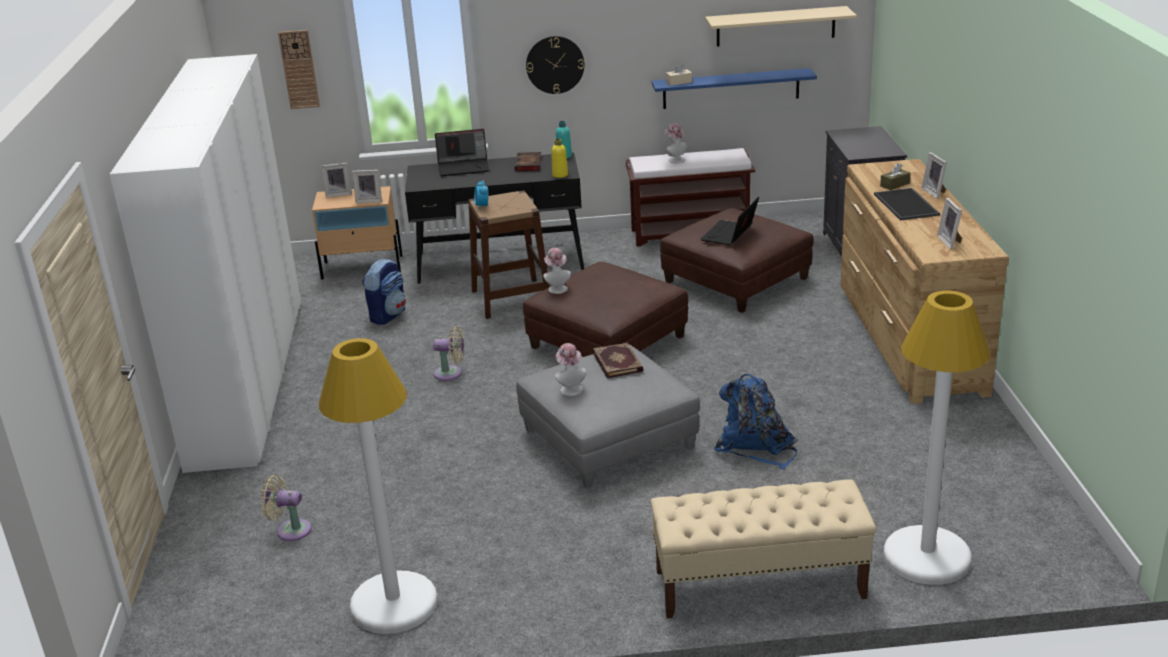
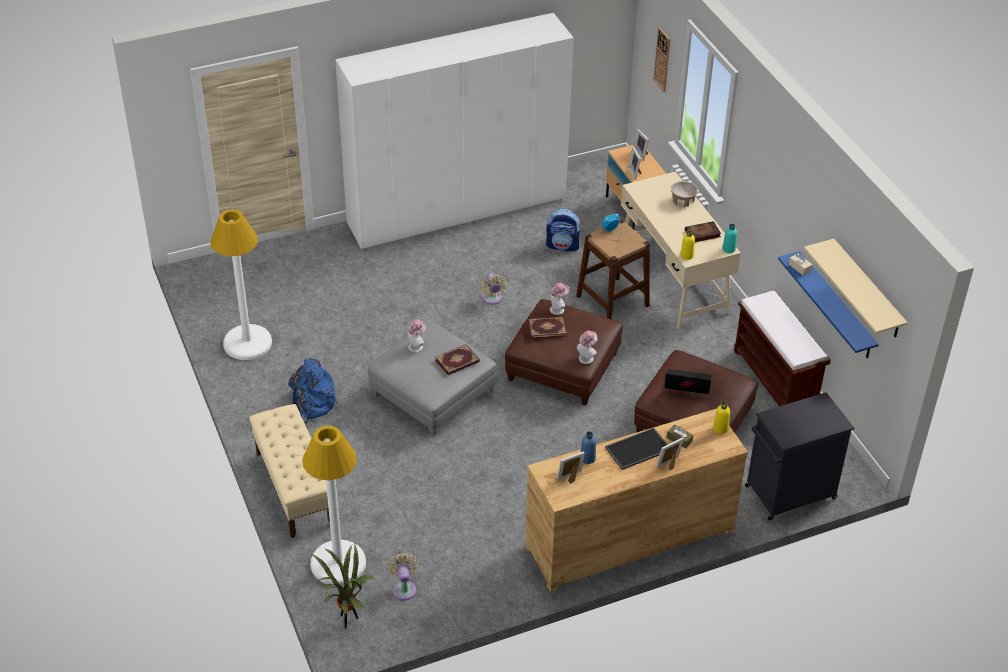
camera: 70 degrees right, 15 degrees up
(290, 530) = (302, 283): beige fan -> beige fan (404, 588)
(464, 167) = (683, 201): laptop -> beige bowl
(500, 261) = (673, 279): black desk -> beige desk
(555, 64) = (760, 184): wall clock -> none
(590, 298) = (547, 328): none -> book
(675, 159) = (778, 318): hat -> hat (587, 357)
(756, 446) = (444, 467): blue backpack -> blue backpack (310, 404)
(881, 165) = (720, 428): none -> yellow bottle
(917, 230) = (587, 458): none -> blue bottle
(1042, 560) = (347, 621): none -> potted plant

